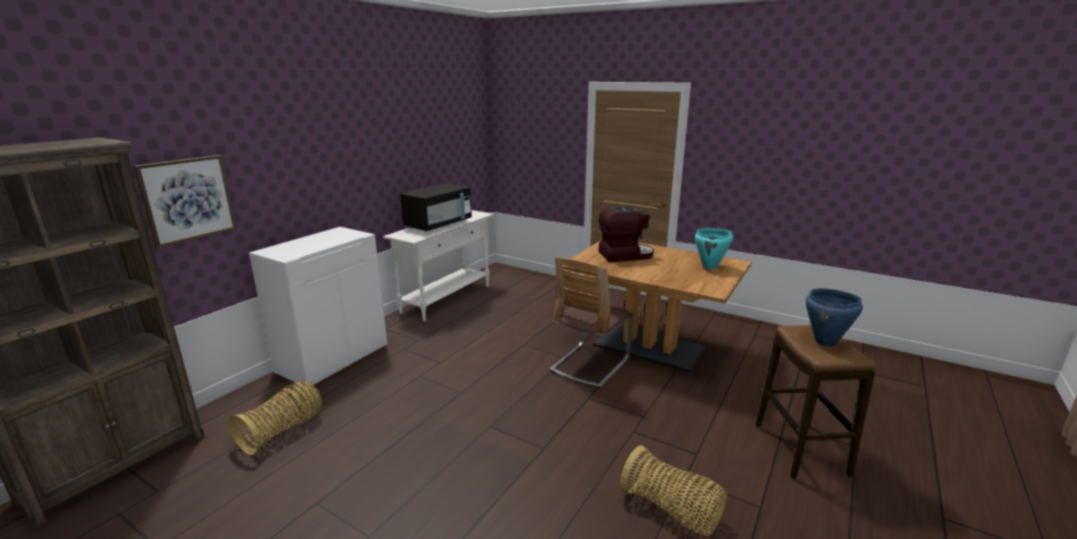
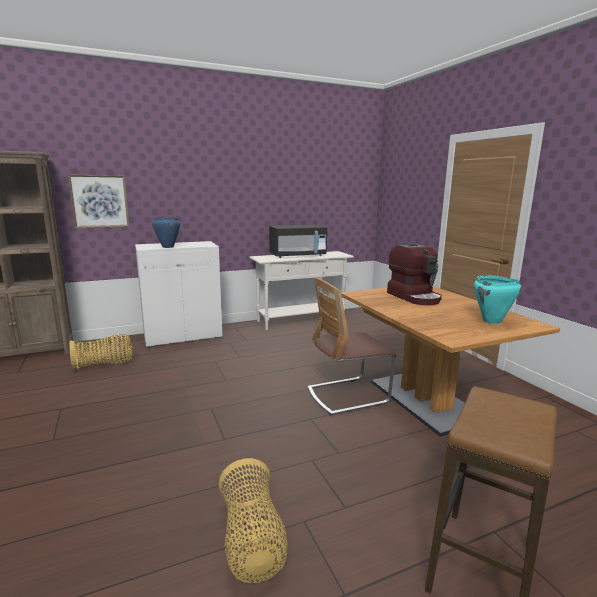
camera: 35 degrees right, 5 degrees down
(625, 255) = (414, 297): coffee machine -> coffee machine turned 45 degrees clockwise
(825, 342) = (510, 419): blue cooking pot -> blue cooking pot (167, 247)

